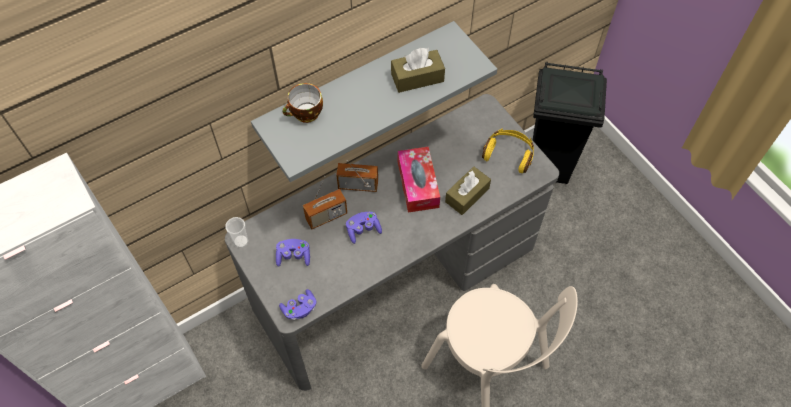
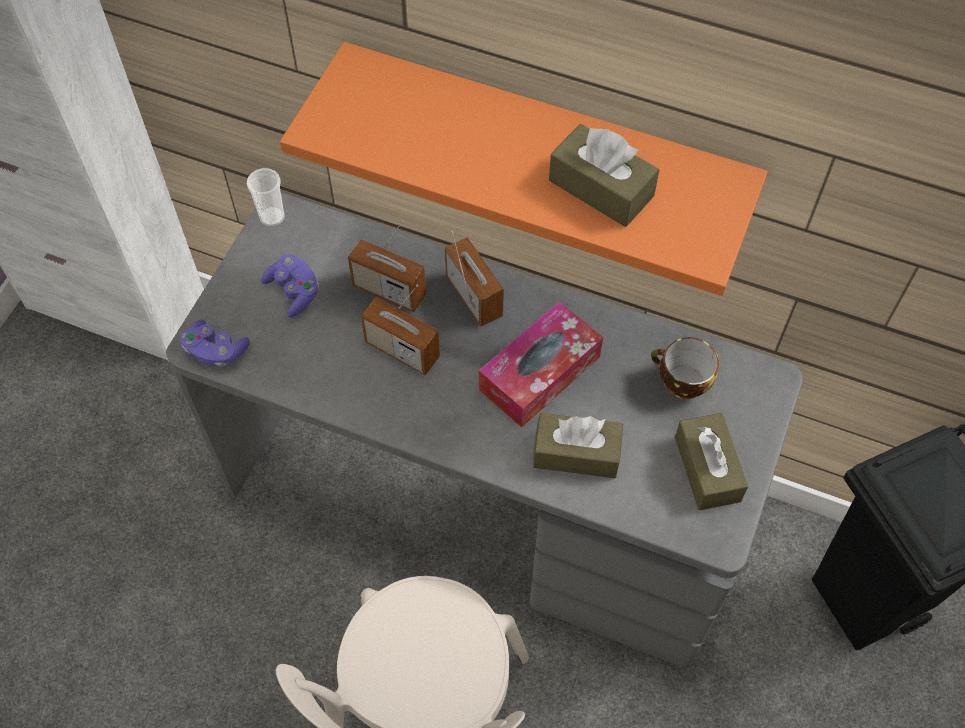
camera: 55 degrees right, 0 degrees up
(305, 114) = (407, 94): cup -> cup (681, 382)
(357, 88) = (545, 142): grey shelf -> orange shelf
(363, 230) = (402, 350): purple game controller -> radio
(508, 154) = (707, 469): yellow headphones -> brown tissue box

